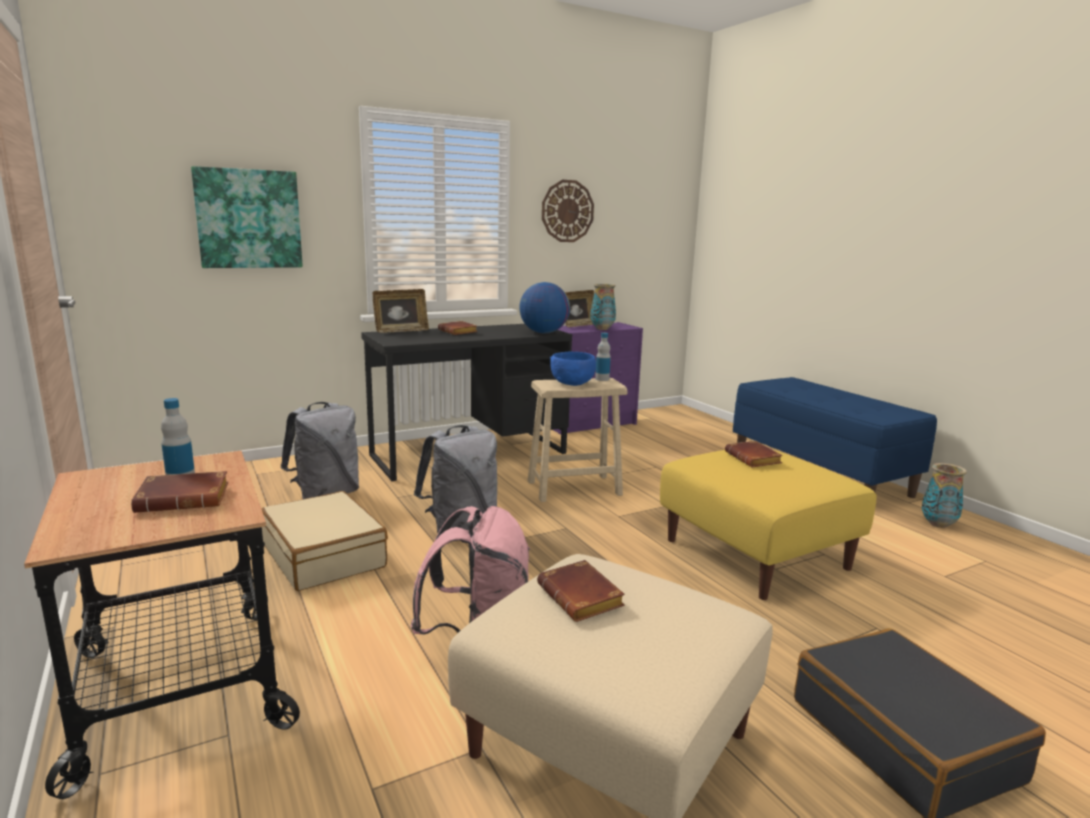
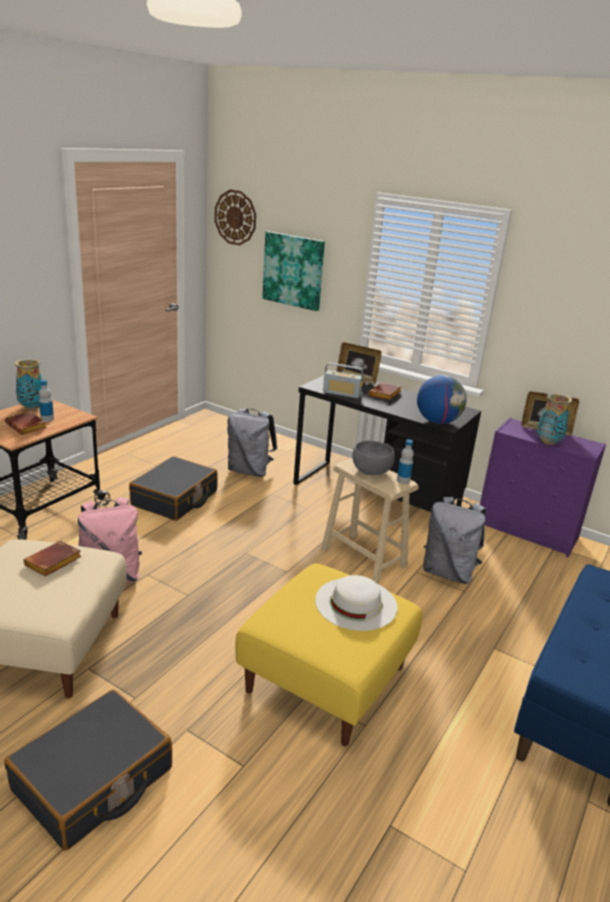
camera: 60 degrees right, 10 degrees up
(325, 556) = (175, 499): beige suitcase -> black suitcase
(432, 339) = (341, 393): none -> radio
(460, 527) = (249, 529): grey backpack -> grey backpack (448, 572)
(567, 211) = (564, 309): wall clock -> wall clock (235, 217)
(572, 383) = (372, 471): blue bowl -> grey bowl
(754, 459) = (356, 603): brown book -> white hat
(938, 525) = (538, 829): vase -> vase (32, 408)

